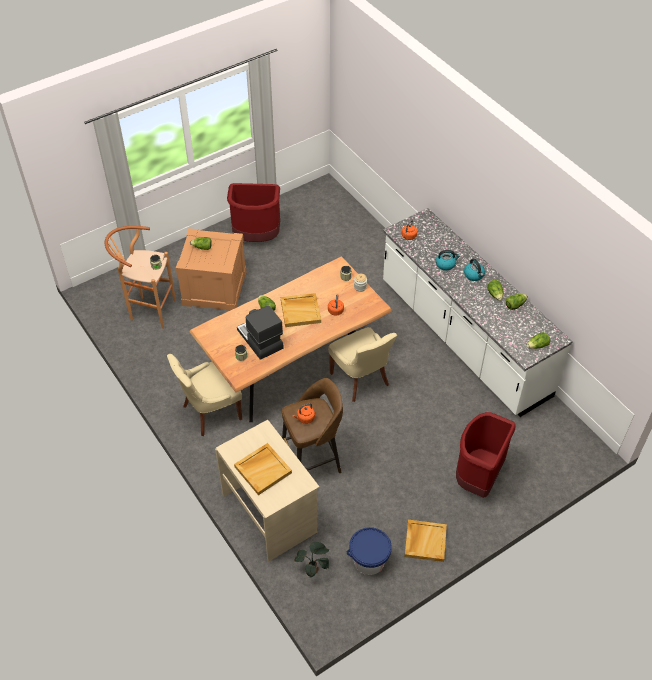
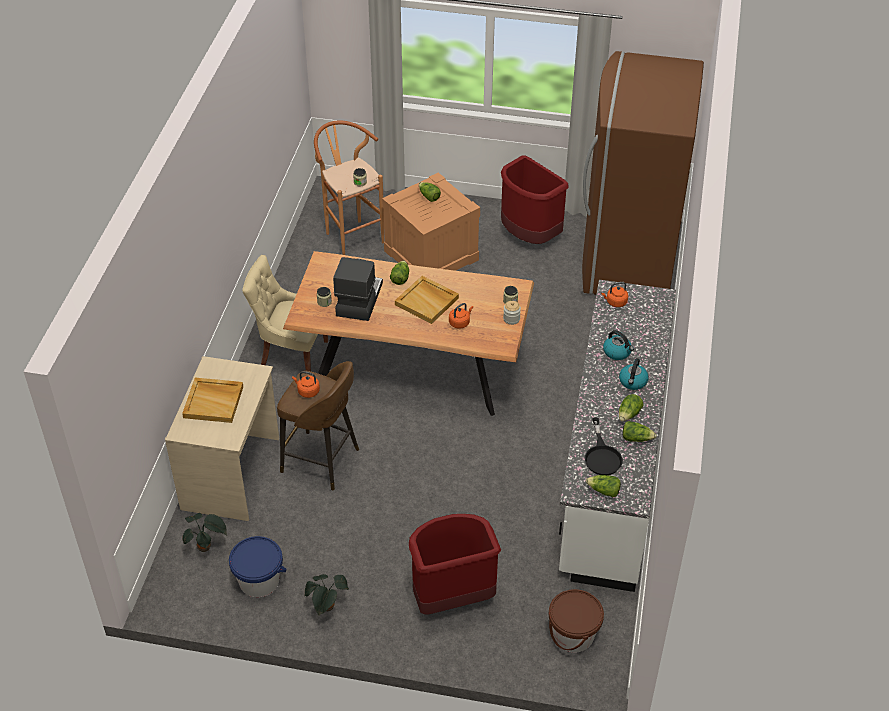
camera: 45 degrees right, 5 degrees down
(328, 214) = (628, 260): none -> brown fridge
(361, 379) = (458, 427): beige chair -> none
(425, 541) = (327, 608): beige tray -> potted plant
(512, 327) = (602, 456): none -> black frying pan
(555, 444) = (573, 635): none -> brown bucket

